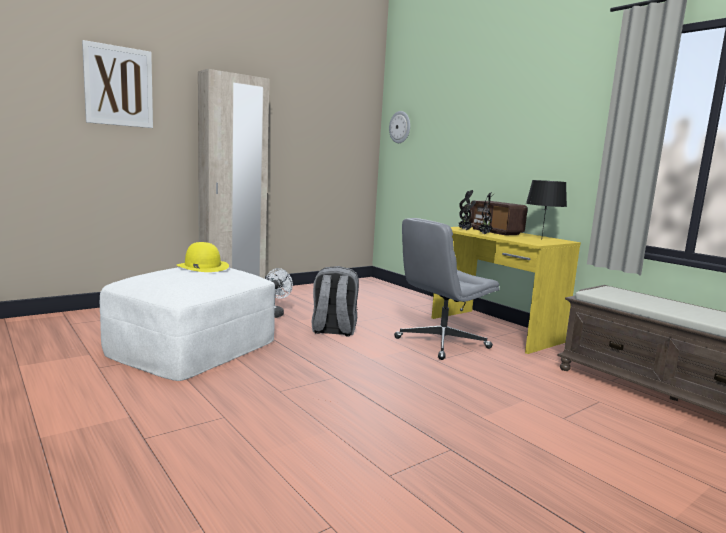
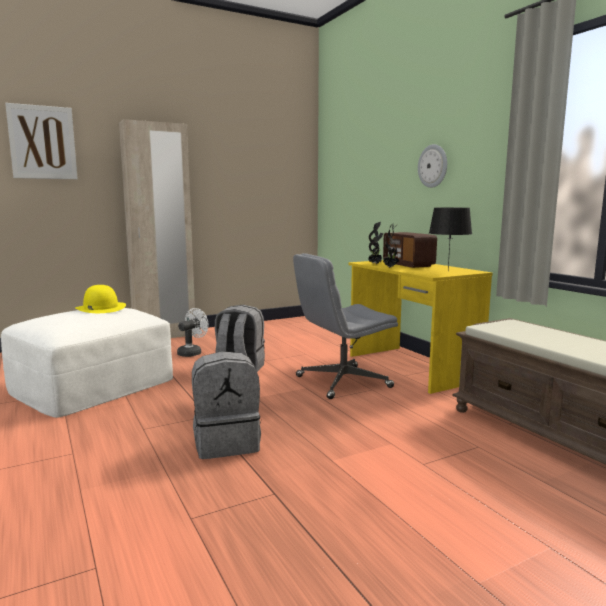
camera: 10 degrees right, 0 degrees up
(373, 403) = (227, 443): none -> grey backpack
(400, 127) = (333, 162): wall clock -> wall clock (433, 166)

